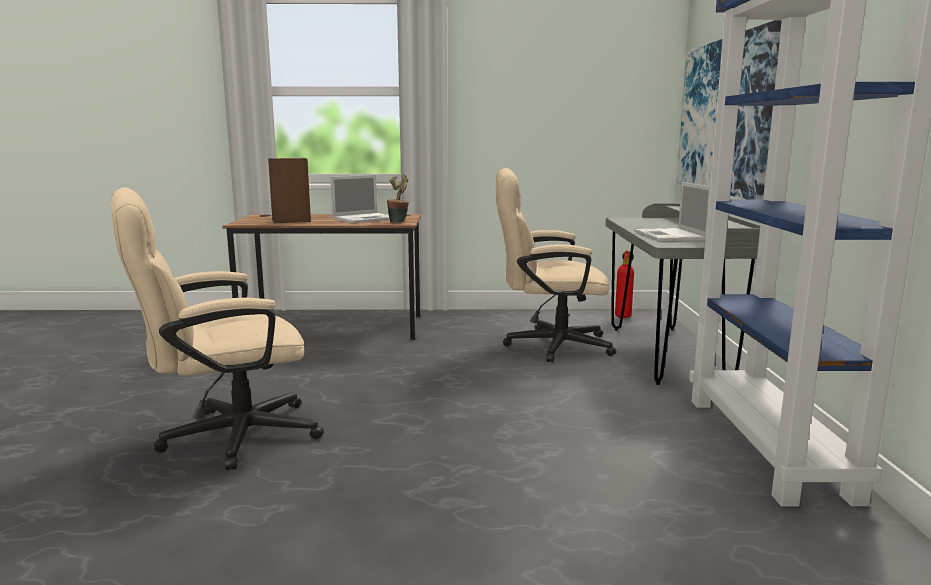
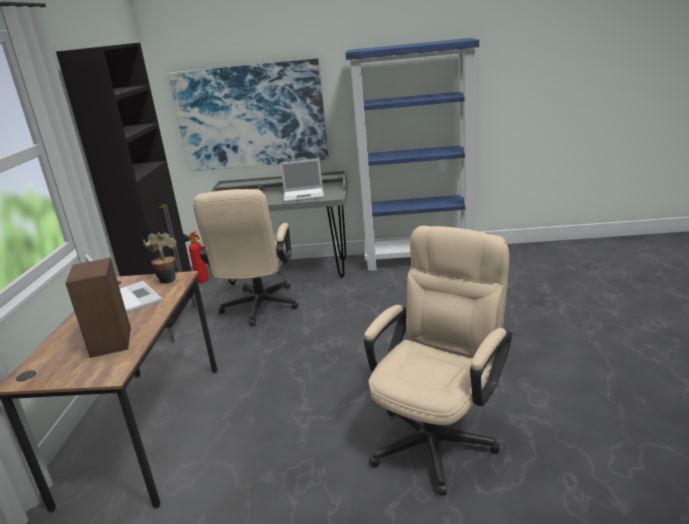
camera: 85 degrees left, 10 degrees up
(225, 437) = (439, 435): beige office chair -> beige office chair turned 120 degrees counterclockwise
(516, 316) = (171, 323): none -> black cabinet

